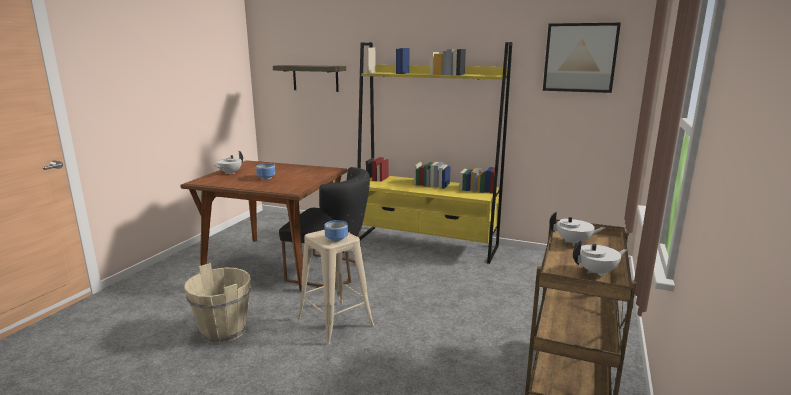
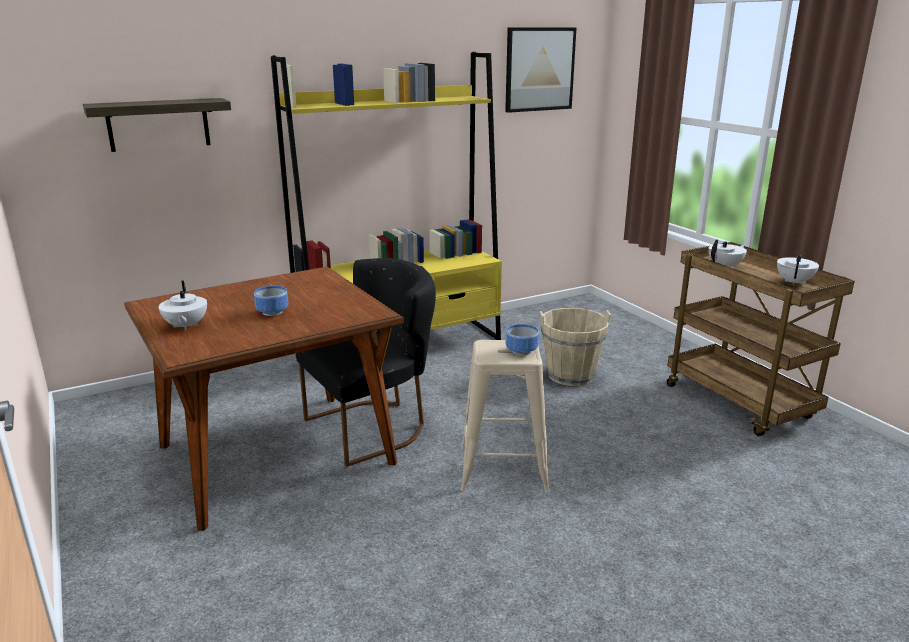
camera: 50 degrees left, 5 degrees up
(224, 331) = (420, 558): beige bucket -> beige bucket (570, 375)

